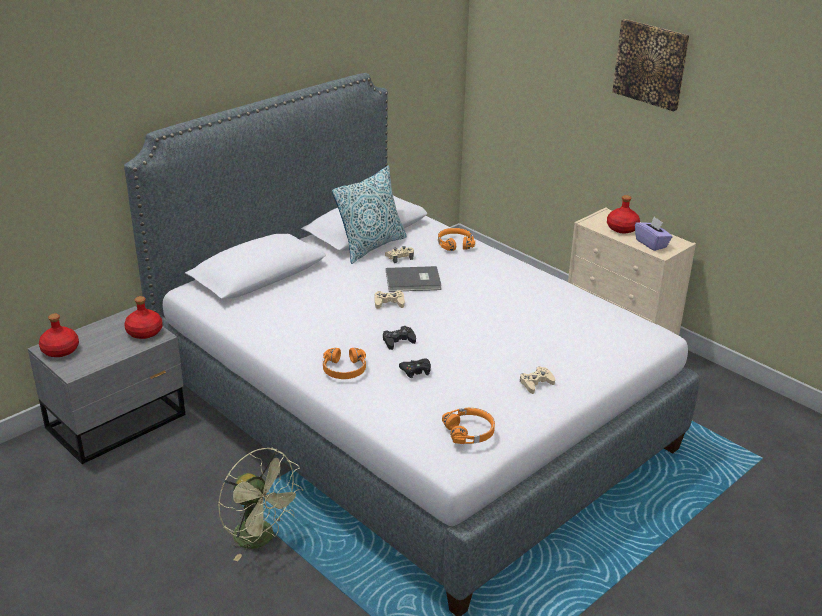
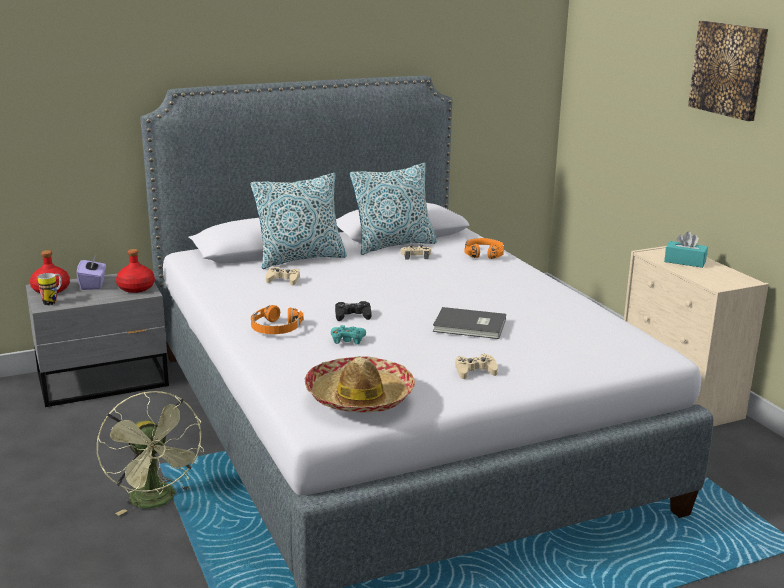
camera: 20 degrees right, 10 degrees down
(76, 365) = (53, 302): none -> mug
(301, 279) = (300, 259): none -> pillow
(389, 303) = (371, 286): beige game controller -> beige game controller (283, 280)
(414, 281) = (413, 275): grey book -> grey book (470, 326)
(416, 371) = (347, 340): black game controller -> turquoise game controller
(470, 431) = (359, 397): orange headphones -> hat
(622, 228) = (685, 262): red bottle -> turquoise tissue box
(651, 243) = (711, 277): purple tissue box -> purple tissue box (93, 284)

